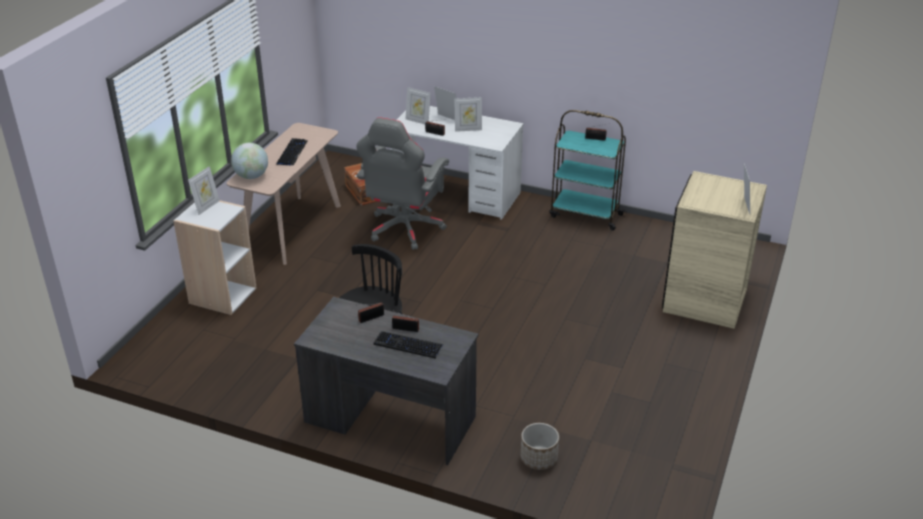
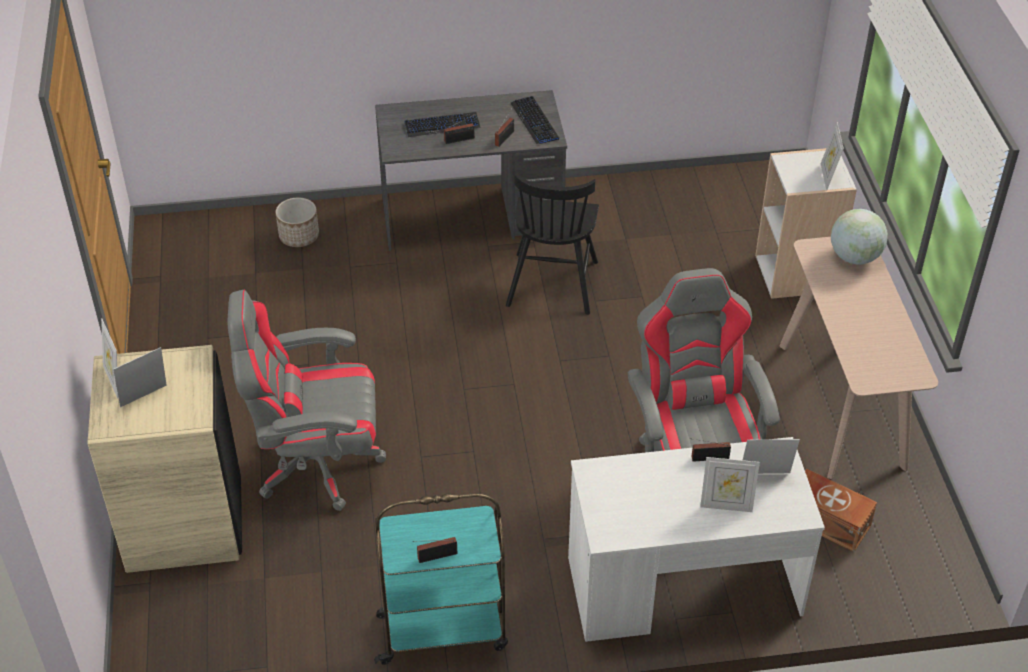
camera: 150 degrees right, 10 degrees up
(292, 153) = (860, 320): keyboard -> keyboard (535, 121)
(468, 129) = (667, 491): picture frame -> picture frame (145, 399)
(609, 301) = (318, 463): none -> grey office chair

